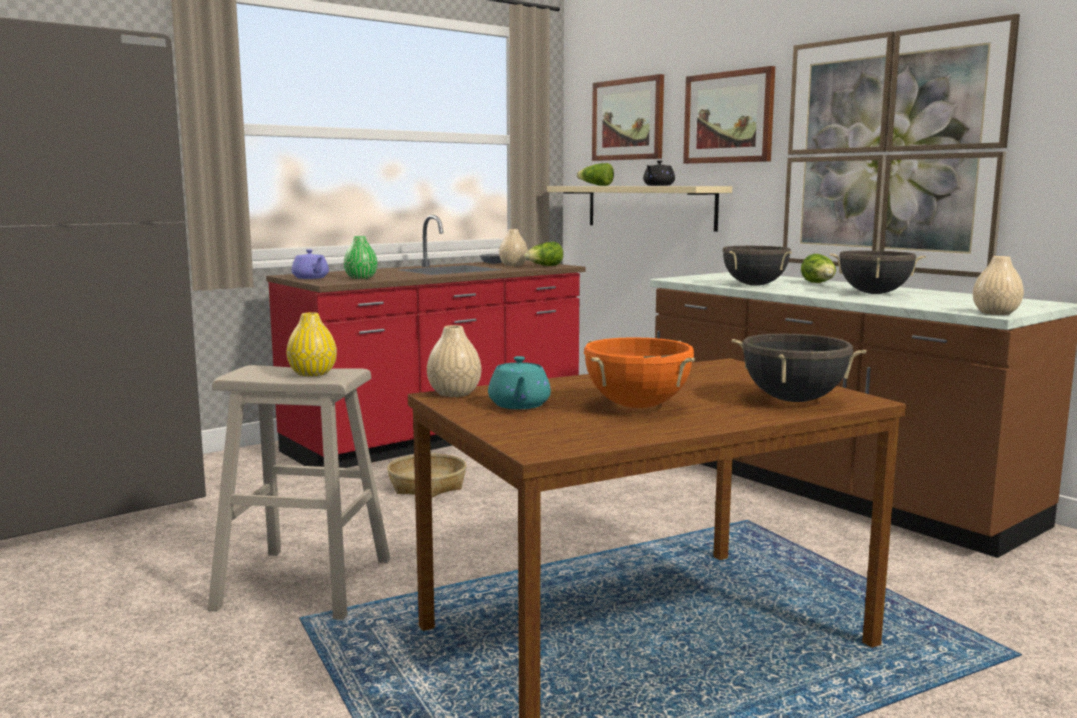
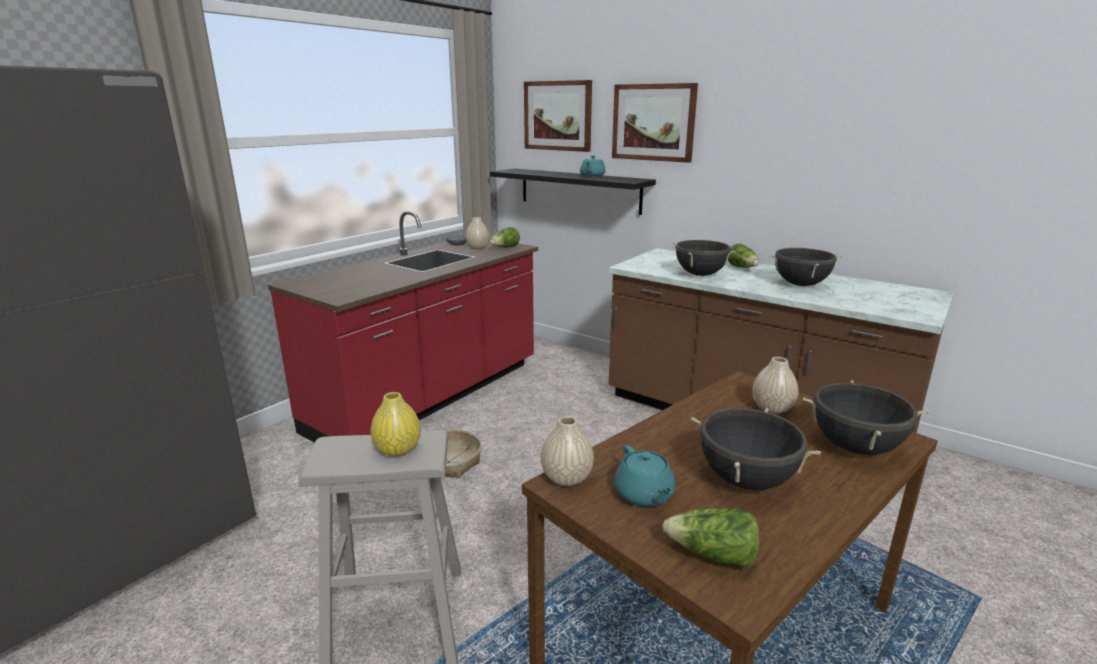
camera: 15 degrees left, 10 degrees up
(311, 278) = (316, 288): purple teapot -> none
(361, 278) = (365, 285): green vase -> none
(596, 185) = (532, 171): lettuce -> lettuce (713, 556)
(637, 406) = (746, 480): orange cooking pot -> black cooking pot
(649, 207) = (579, 190): beige shelf -> black shelf
(658, 185) = (592, 176): black teapot -> turquoise teapot
(888, 153) = (797, 164): picture -> none
(996, 313) = (922, 316): beige vase -> beige vase (772, 408)

